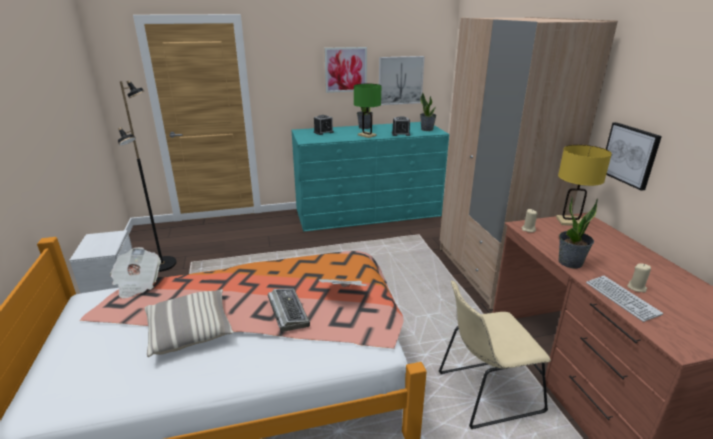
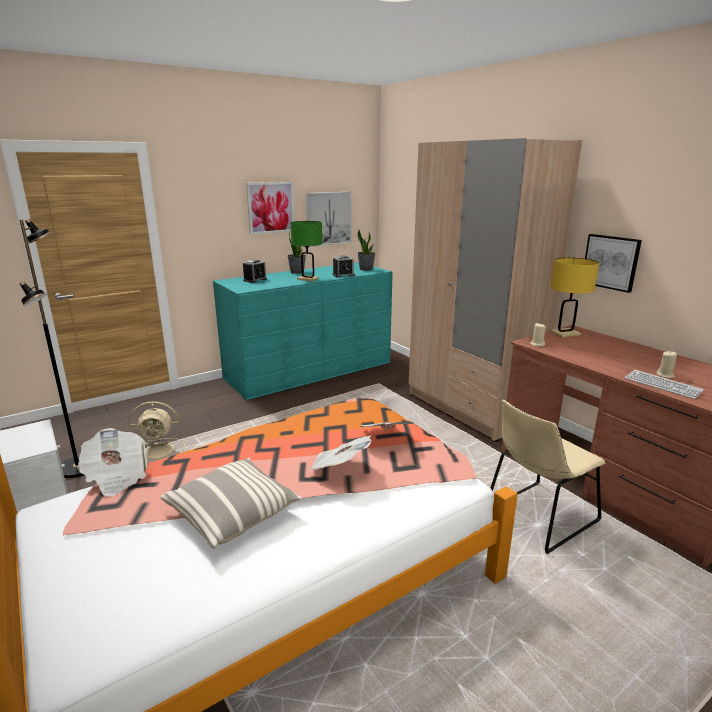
camera: 20 degrees left, 5 degrees down
(220, 262) = (160, 451): none -> beige fan
(287, 312) = (339, 467): keyboard -> newspaper
(570, 262) = (597, 365): potted plant -> none

